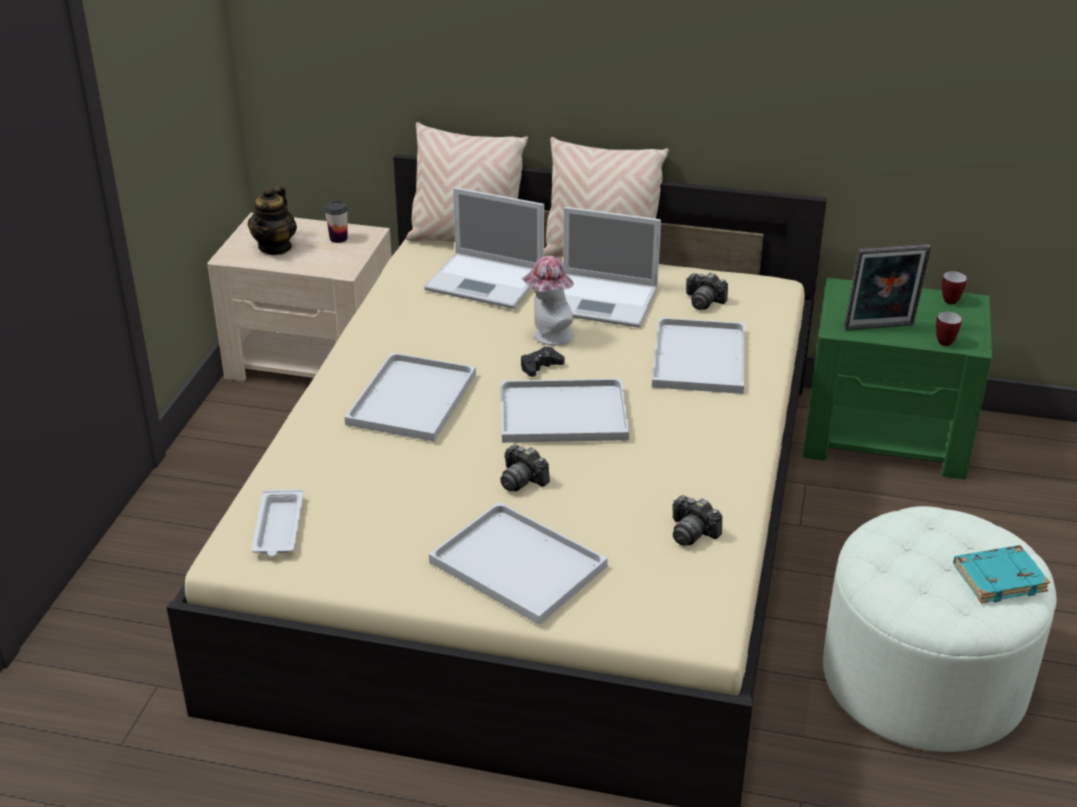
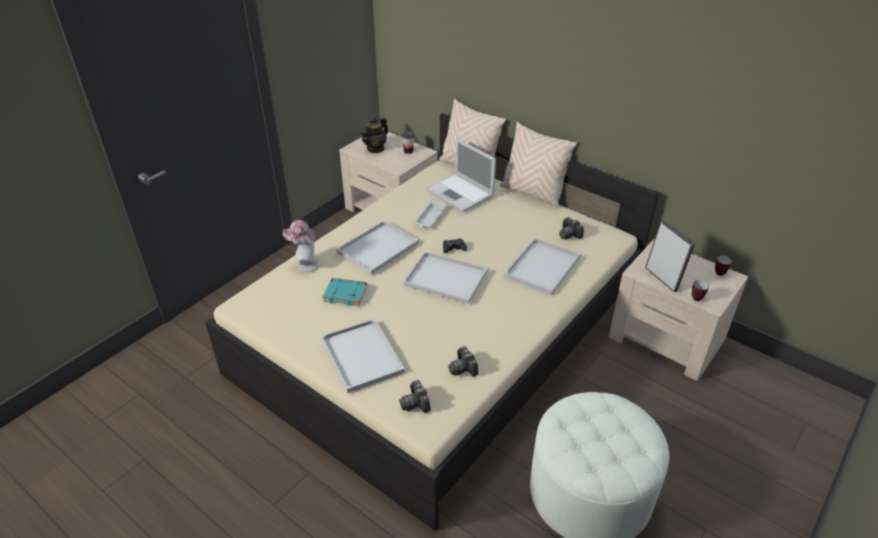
camera: 25 degrees right, 5 degrees up
(278, 528) = (268, 298): white tray -> white tray (429, 217)
(522, 480) = (398, 309): camera -> camera (416, 403)
(548, 336) = (470, 232): hat -> hat (305, 264)
(603, 301) = (514, 220): laptop -> none
(880, 328) = (663, 278): picture frame -> picture frame turned 135 degrees counterclockwise
(887, 435) = (667, 339): green nightstand -> beige nightstand
(999, 578) = (628, 456): turquoise book -> turquoise book (346, 294)

